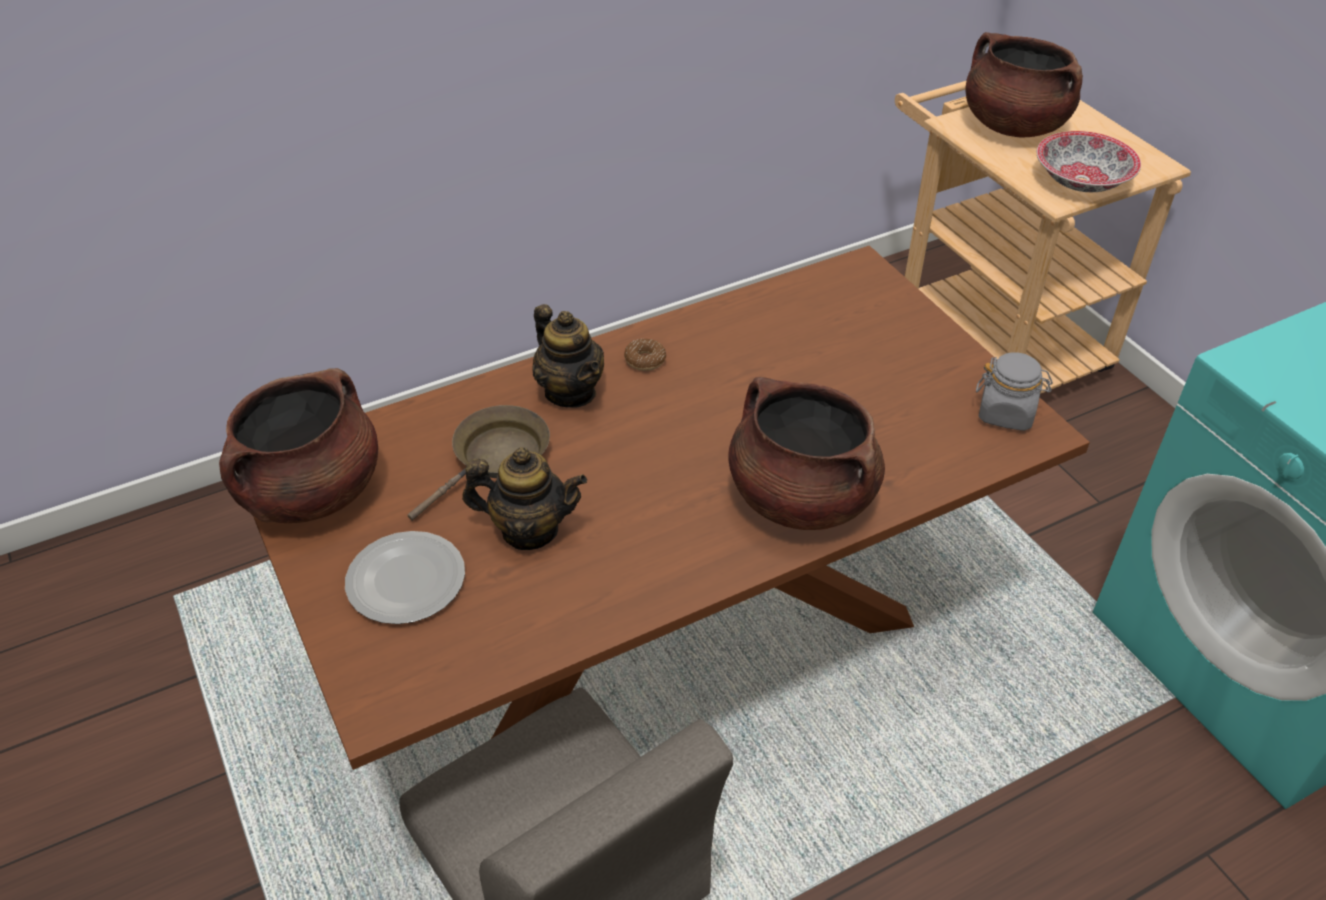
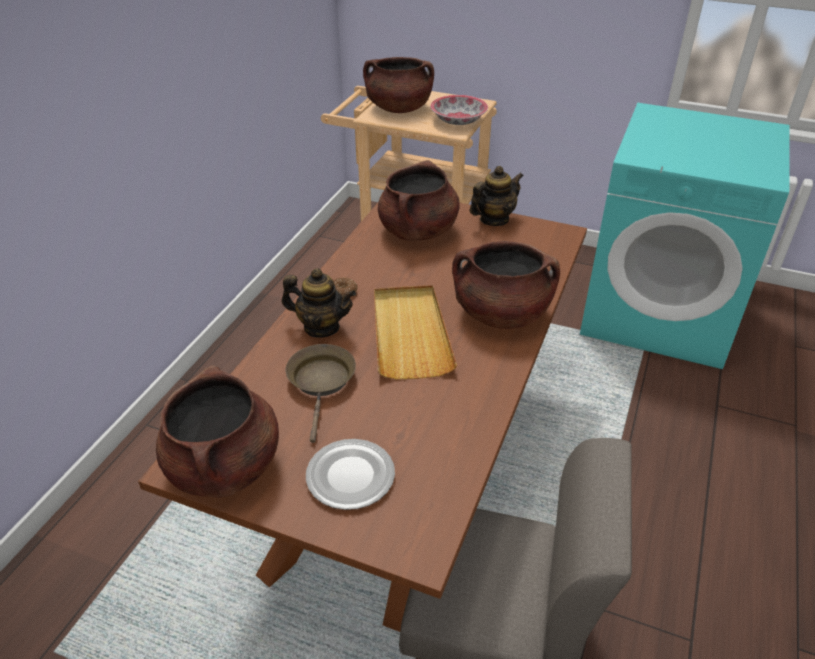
camera: 40 degrees left, 5 degrees down
(529, 530) = (387, 407): teapot -> teapot (494, 219)
(658, 457) = (410, 333): none -> beige tray
(832, 325) = (418, 231): none -> brown cooking pot
(1006, 413) = (541, 232): grey jar -> none

